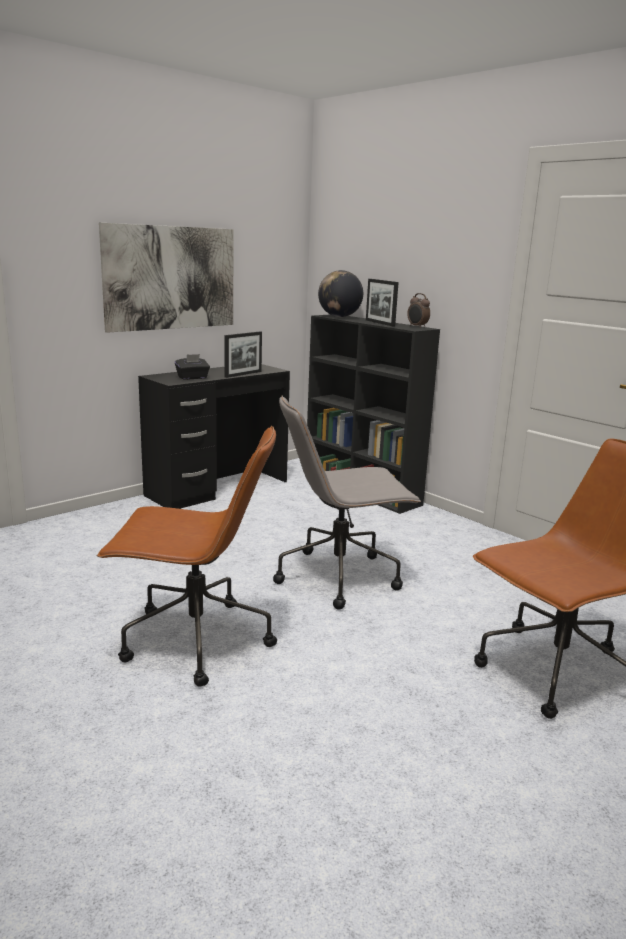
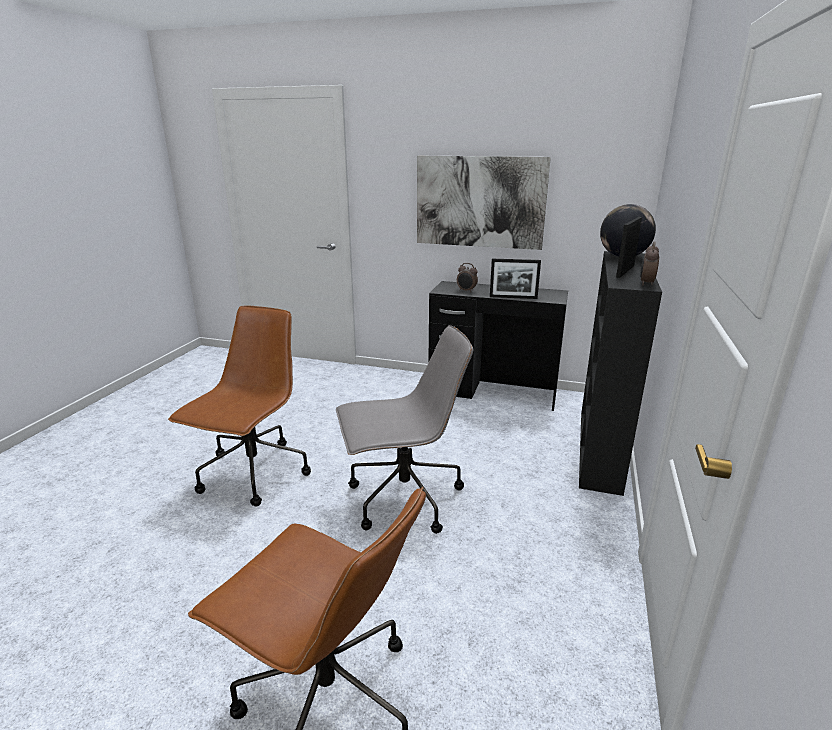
camera: 60 degrees right, 5 degrees up
(192, 378) = (466, 291): black tissue box -> alarm clock
(194, 641) = (253, 474): brown office chair -> brown office chair turned 135 degrees counterclockwise
(340, 576) = (403, 499): grey office chair -> grey office chair turned 120 degrees clockwise

